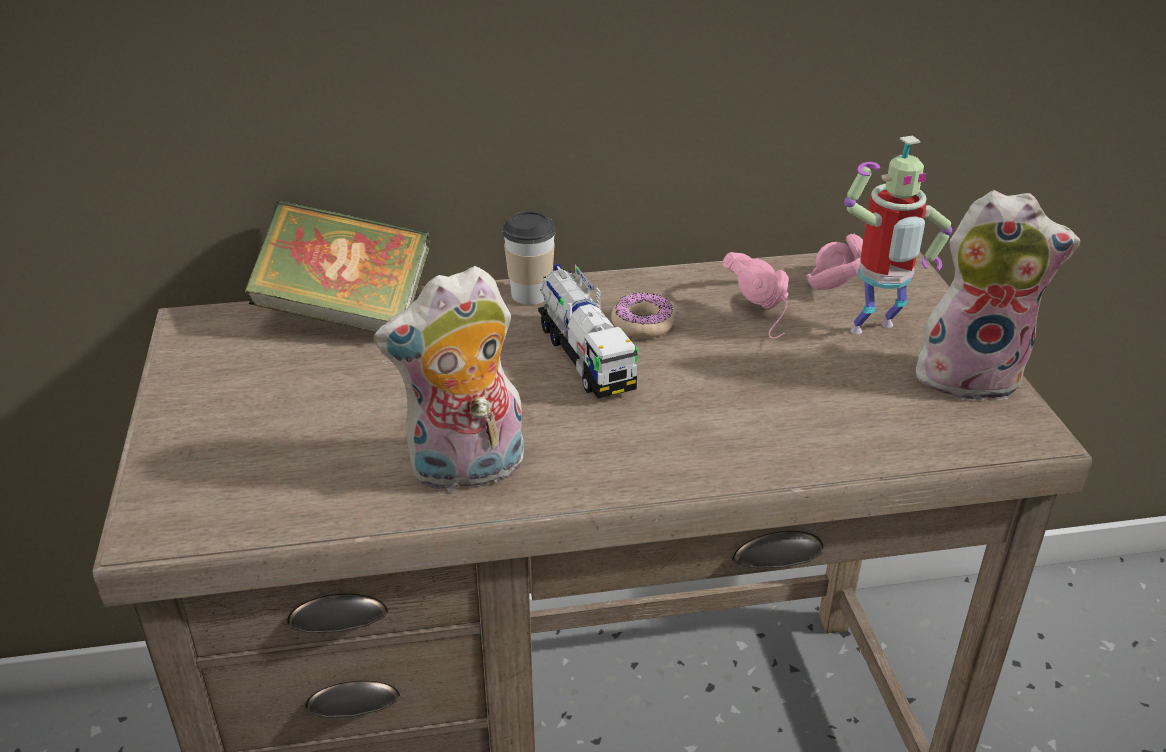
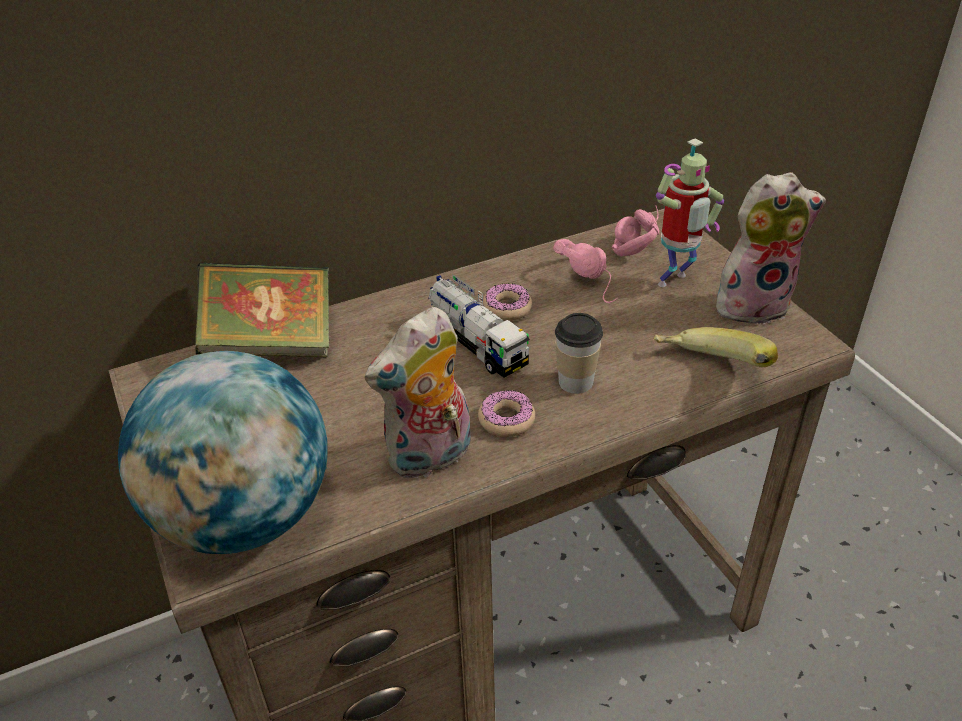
camera: 15 degrees left, 5 degrees up
(220, 490) = (244, 517): none -> globe
(531, 294) = (411, 299): cup -> cup (576, 381)
(580, 448) = (506, 420): none -> donut
(871, 444) = (709, 372): none -> banana

